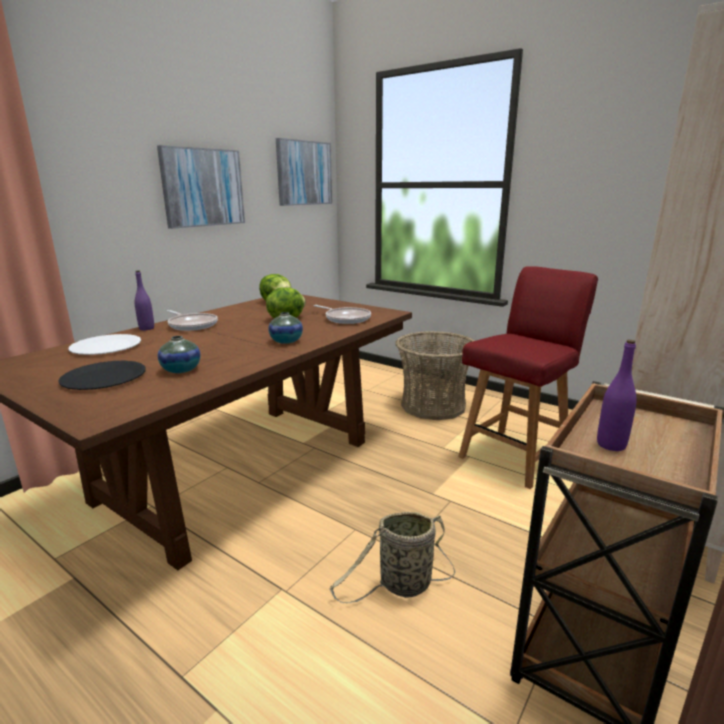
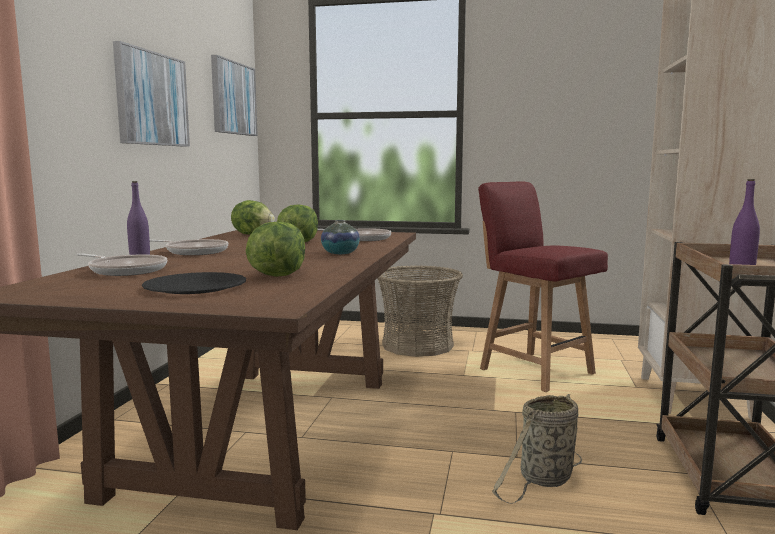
camera: 25 degrees left, 10 degrees down
(106, 346) = (125, 270): white plate -> frying pan
(181, 370) = (277, 275): vase -> lettuce
(515, 456) = (534, 370): red chair -> red chair turned 60 degrees counterclockwise

